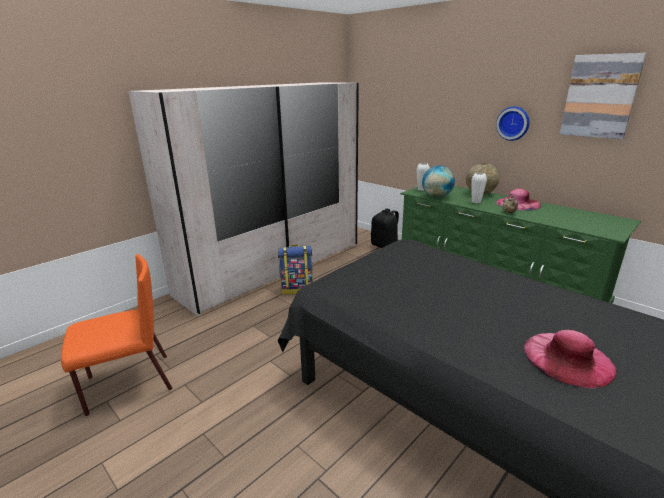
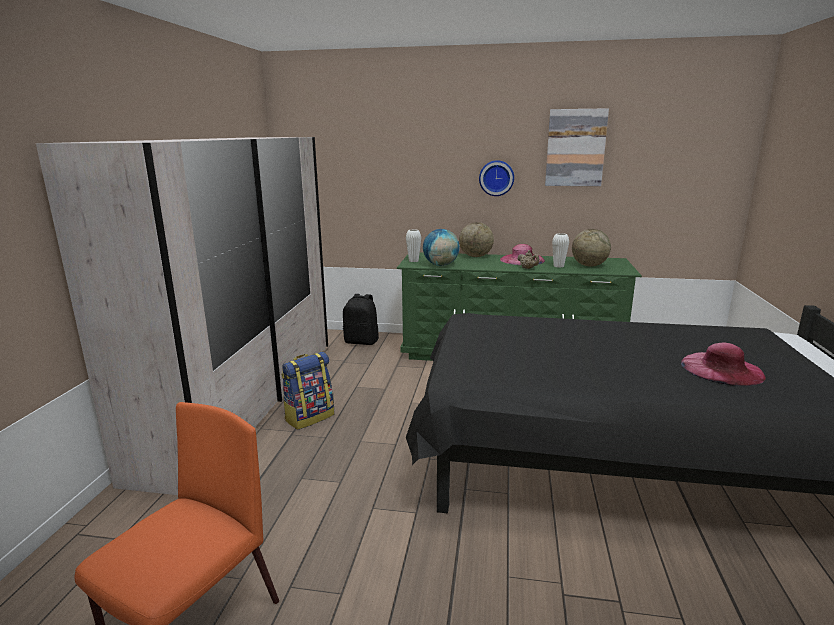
camera: 35 degrees left, 5 degrees down
(476, 202) = (485, 264): white vase -> white vase (558, 266)
(579, 221) = (589, 265): none -> globe

